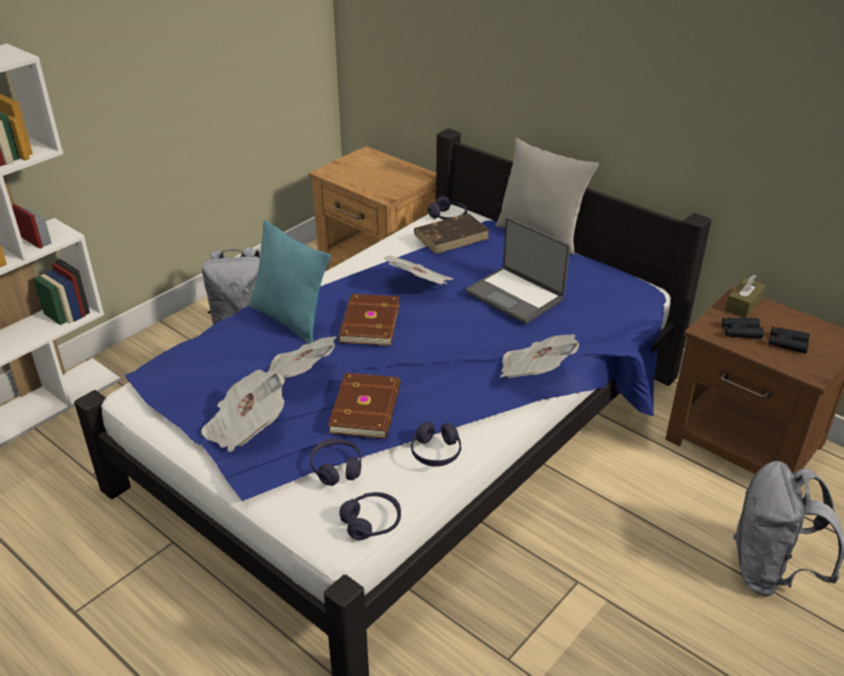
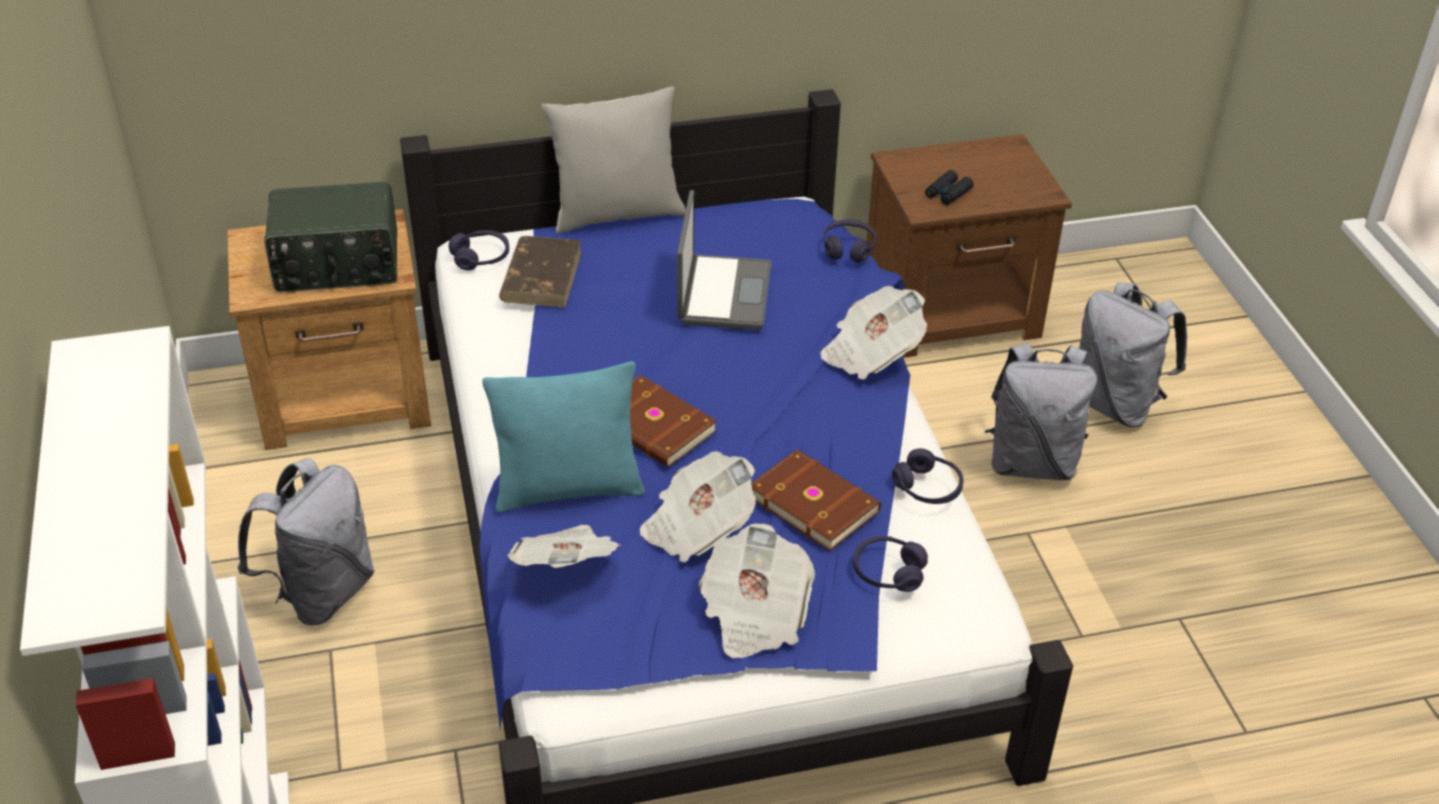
camera: 55 degrees left, 5 degrees up
(371, 522) = (985, 587): purple headphones -> purple headphones (848, 248)
(376, 180) = (337, 265): none -> radio
(420, 286) = (616, 352): newspaper -> newspaper (566, 567)
(515, 295) = (722, 294): laptop -> laptop turned 75 degrees counterclockwise
(649, 551) = (1031, 462): none -> grey backpack
(743, 305) = (908, 166): brown tissue box -> none
(787, 343) = (991, 180): black binoculars -> none

